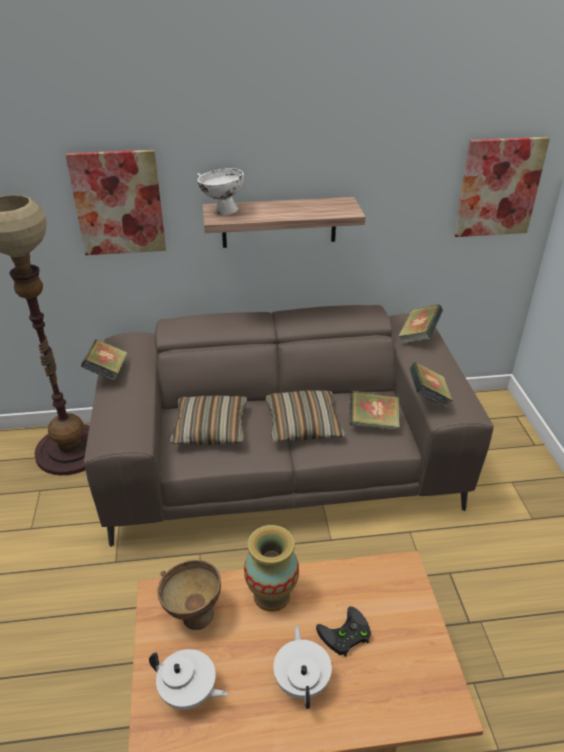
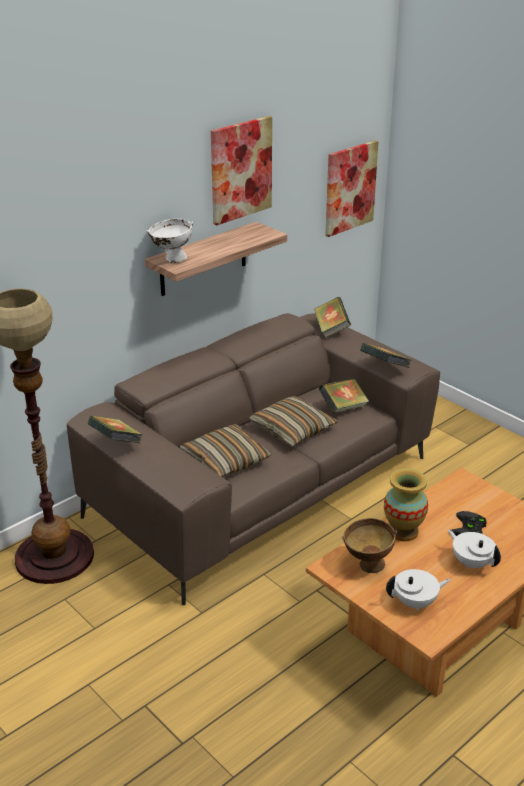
camera: 35 degrees left, 5 degrees down
(118, 203) = (77, 276): picture -> picture (240, 170)

